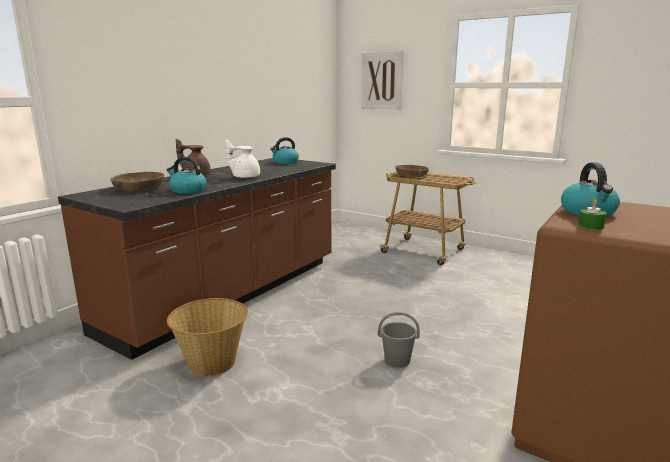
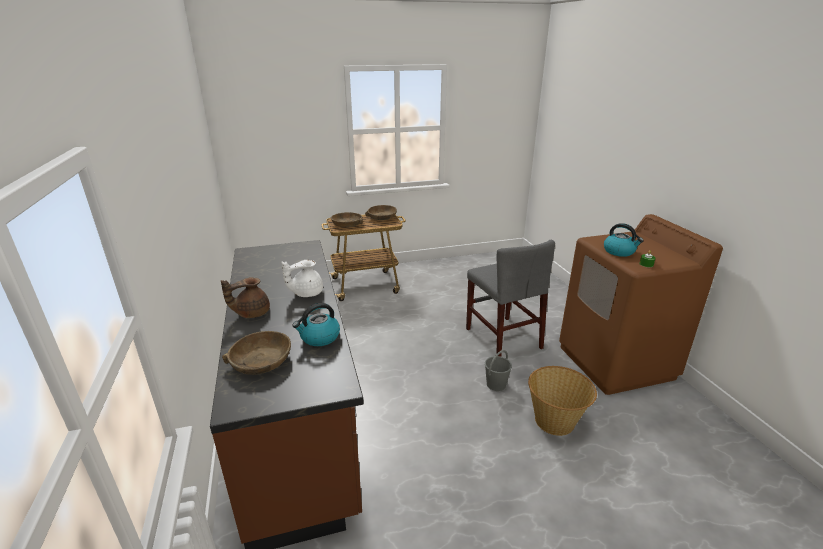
camera: 50 degrees left, 10 degrees up
(212, 363) = (409, 476): basket -> basket (555, 421)
(285, 162) = (272, 254): kettle -> none
(382, 80) = (273, 131): picture -> none
(453, 177) = (382, 217): none -> brown bowl
(483, 337) = (503, 338): none -> grey chair

